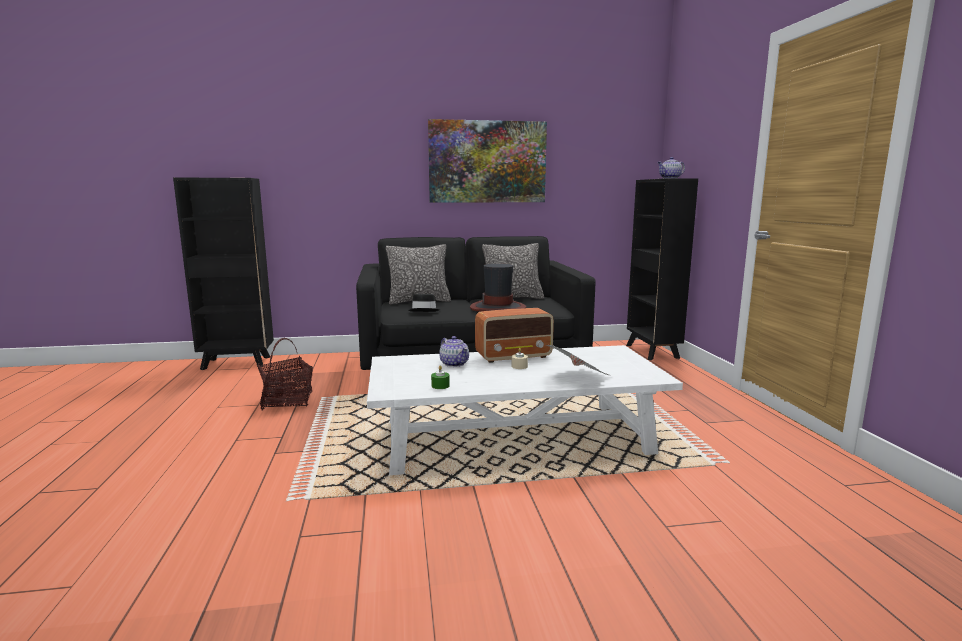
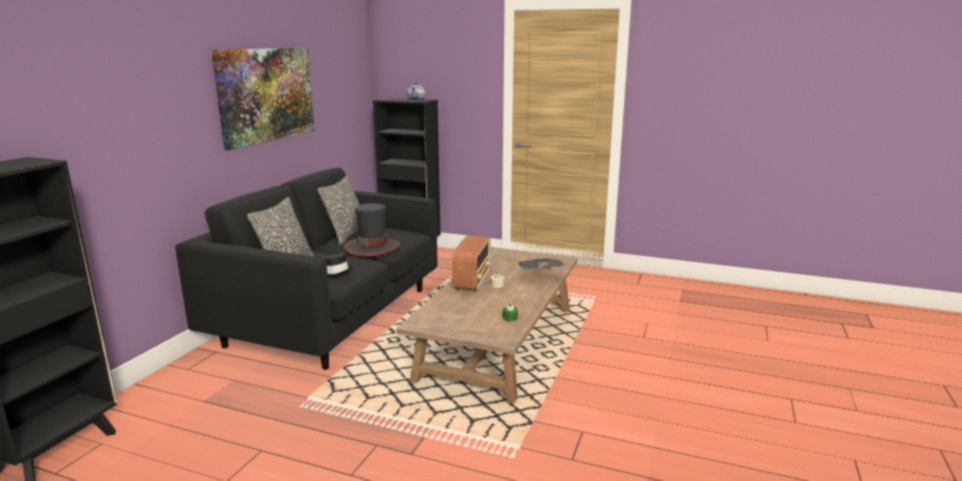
camera: 60 degrees left, 5 degrees up
(287, 401) = (280, 429): basket -> none
(454, 364) = (463, 302): teapot -> none
(515, 436) = (498, 341): white coffee table -> brown coffee table

